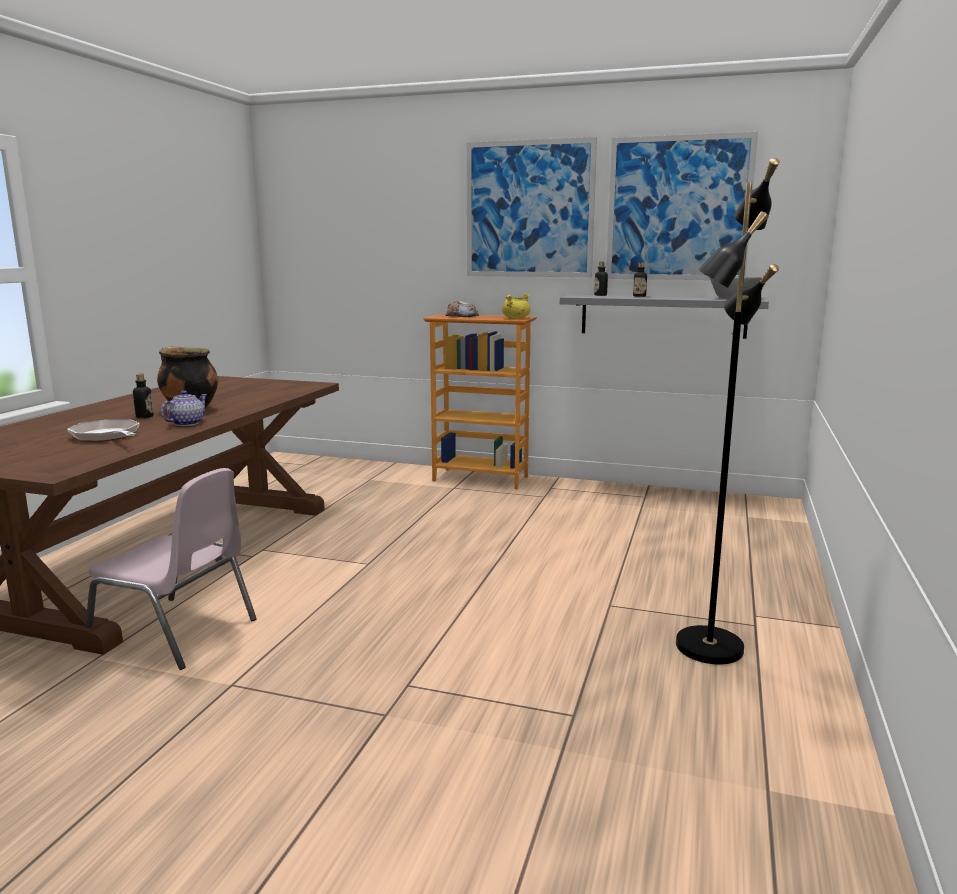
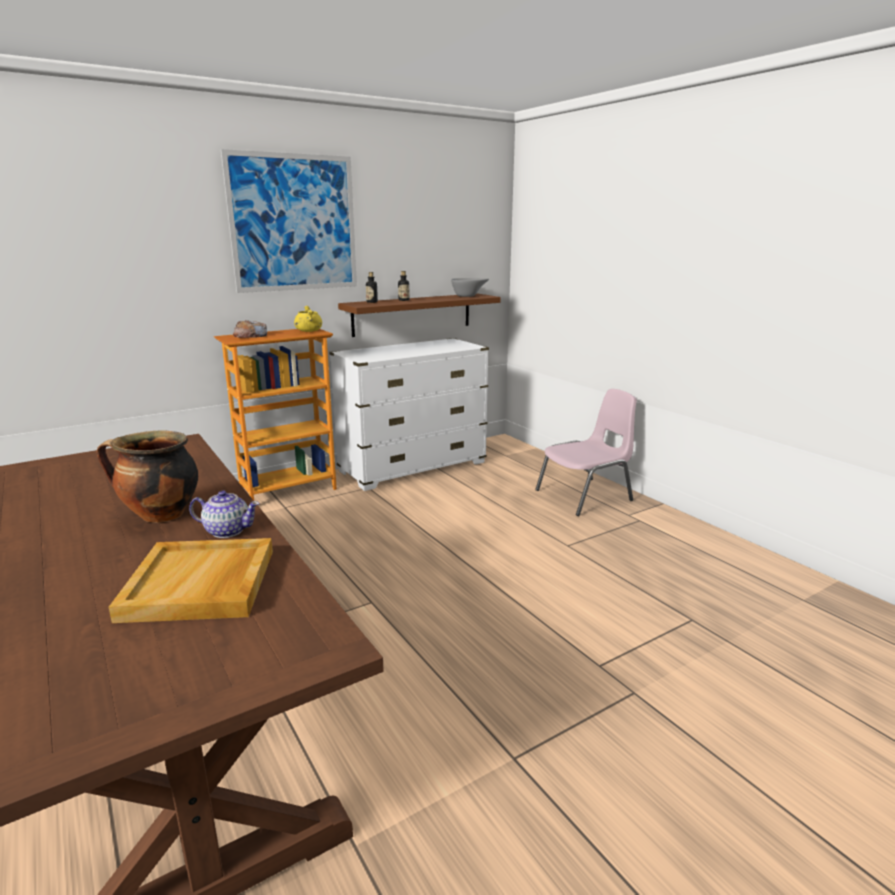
camera: 50 degrees left, 5 degrees up
(107, 437) = (201, 584): frying pan -> beige tray
(144, 416) = (136, 544): bottle -> none
(176, 633) = (367, 763): pink chair -> pink chair (585, 496)
(186, 423) = (227, 530): teapot -> teapot turned 120 degrees clockwise
(620, 495) = (413, 467): none -> white dresser
(662, 316) = (412, 314): grey shelf -> brown shelf
(678, 209) = (417, 224): picture -> none
(707, 646) = (649, 543): black floor lamp -> none

